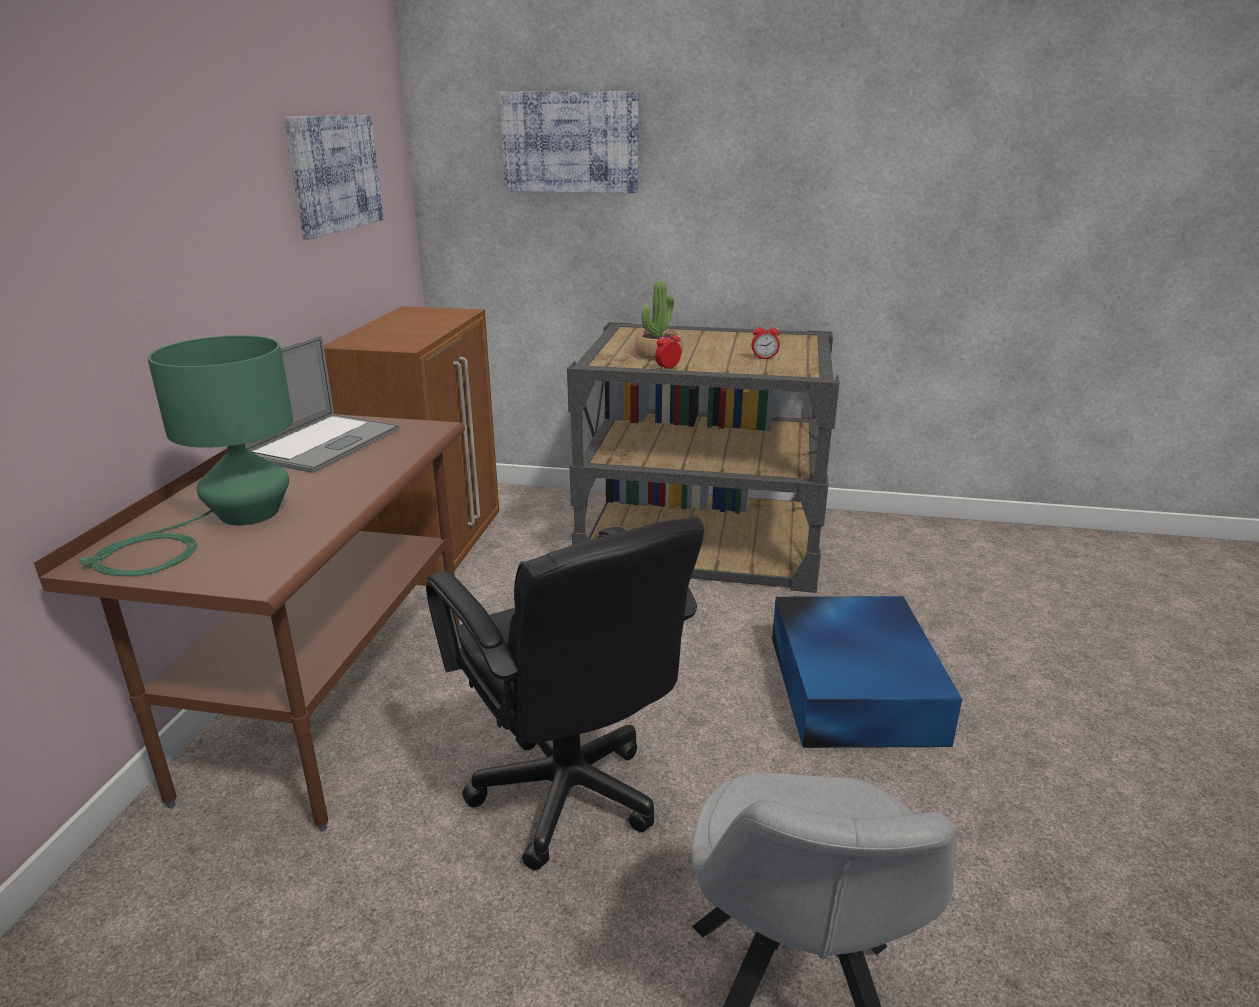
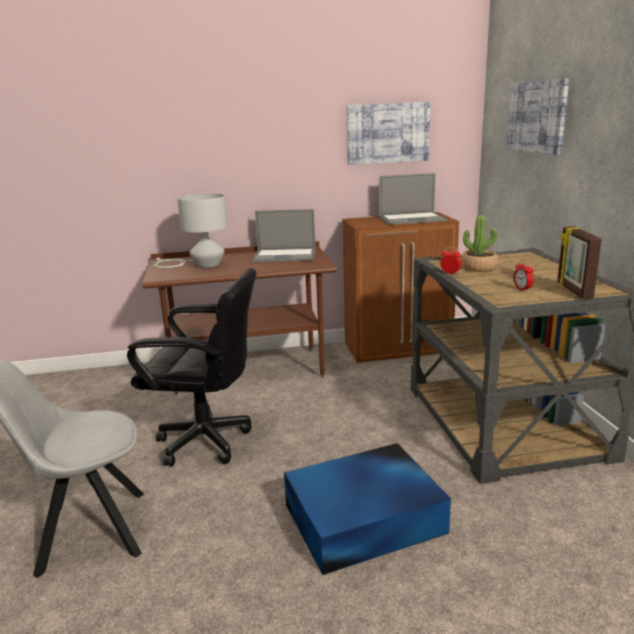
camera: 70 degrees right, 5 degrees down
(211, 528) = (193, 264): green table lamp -> grey table lamp
(423, 321) = (412, 219): none -> laptop
(573, 802) = (210, 442): black office chair -> black office chair turned 120 degrees counterclockwise
(790, 345) = (573, 290): none -> picture frame

